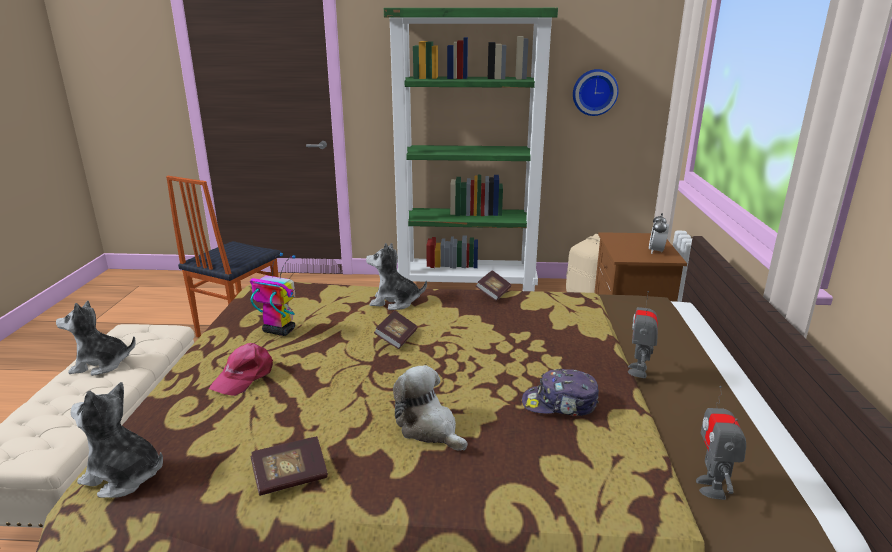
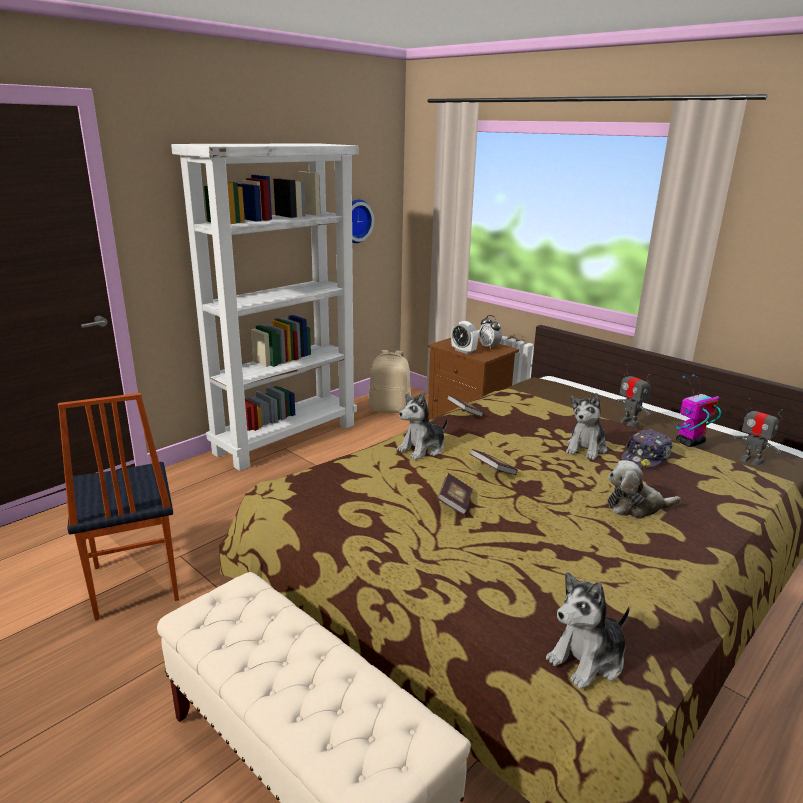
camera: 50 degrees left, 0 degrees up
(101, 364) = (264, 652): plush toy -> plush toy (586, 448)
(244, 376) = (475, 553): pink cap -> none
(278, 331) = (405, 512): toy robot -> toy robot (689, 442)
(290, 477) = (654, 578): book -> book (455, 503)
(467, 287) = (286, 438): green bookcase -> white bookcase
(618, 246) = (463, 351): none -> alarm clock

